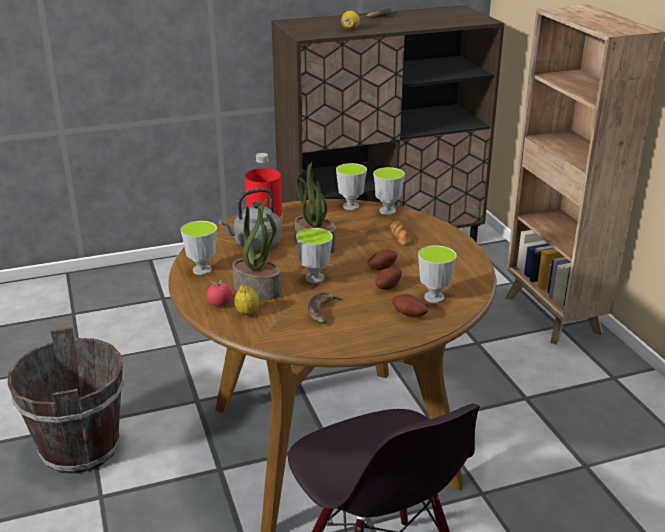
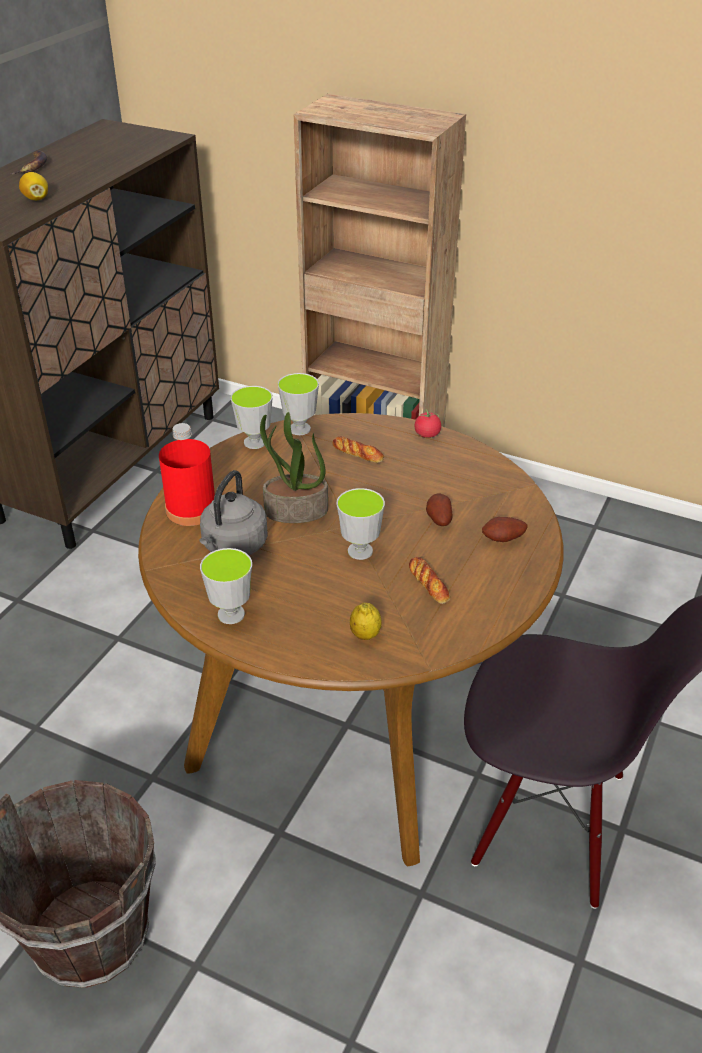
camera: 45 degrees left, 10 degrees up
(220, 303) = (319, 642): tomato -> tomato (427, 434)
(258, 289) = (329, 600): potted plant -> none
(323, 311) = (428, 584): banana -> bread
(381, 267) = (400, 501): potato -> none
(434, 297) = (493, 507): cup -> none

